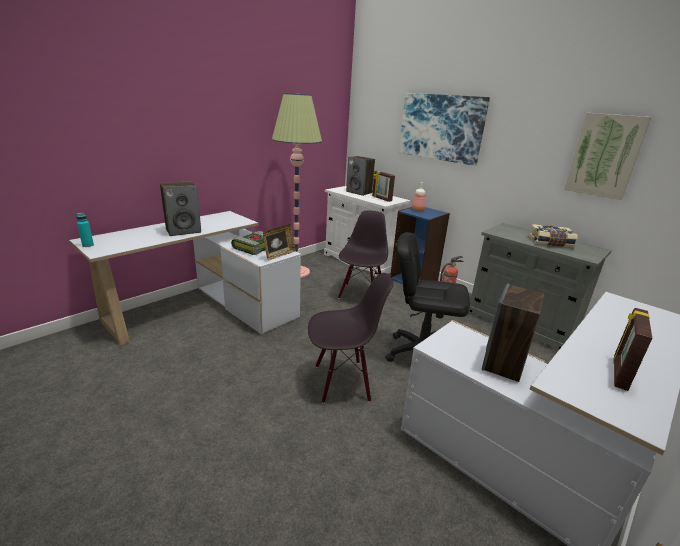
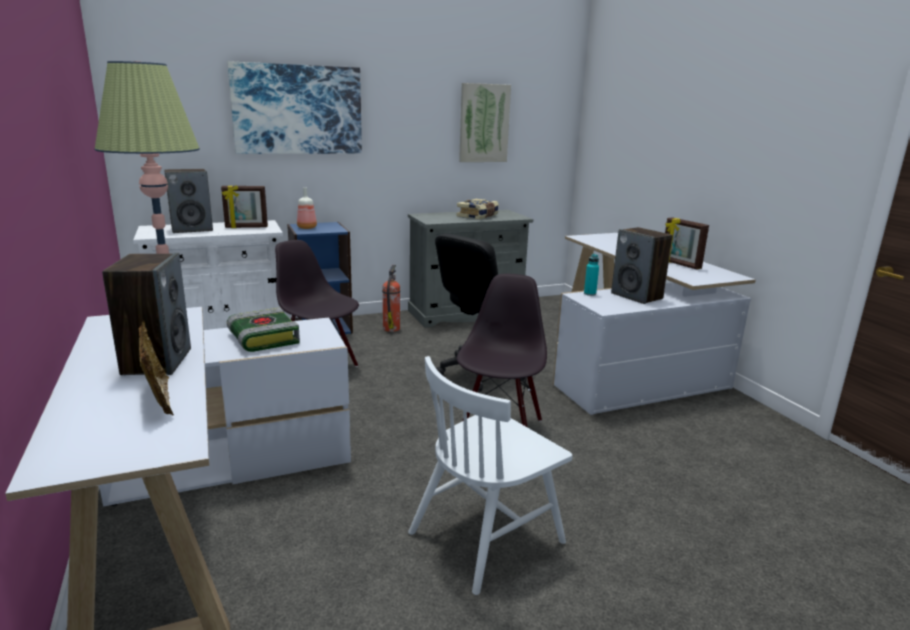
camera: 65 degrees left, 5 degrees down
(88, 245) = (102, 462): turquoise bottle -> turquoise bottle (589, 294)
(208, 403) = (486, 536): none -> white chair
(279, 255) = (318, 329): picture frame -> picture frame (159, 399)

